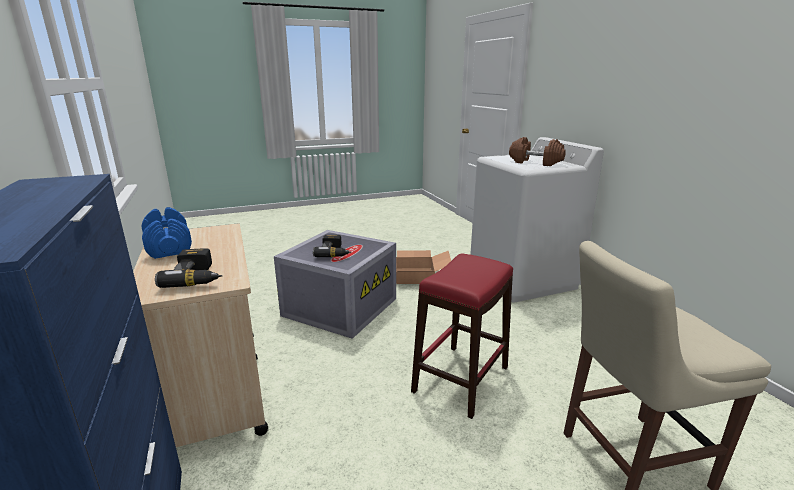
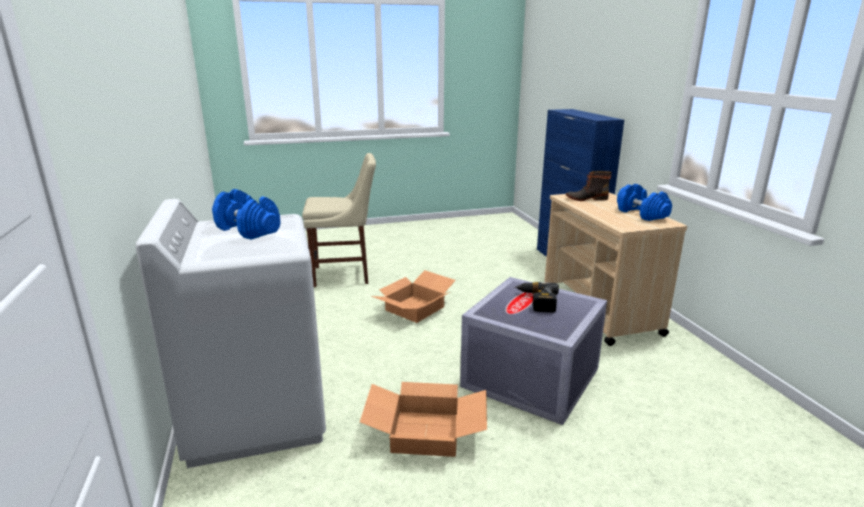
camera: 175 degrees left, 0 degrees up
(198, 277) = (586, 198): power drill -> boot
(462, 379) = (414, 308): red stool -> cardboard box
(535, 163) = (248, 230): brown dumbbell -> blue dumbbell

